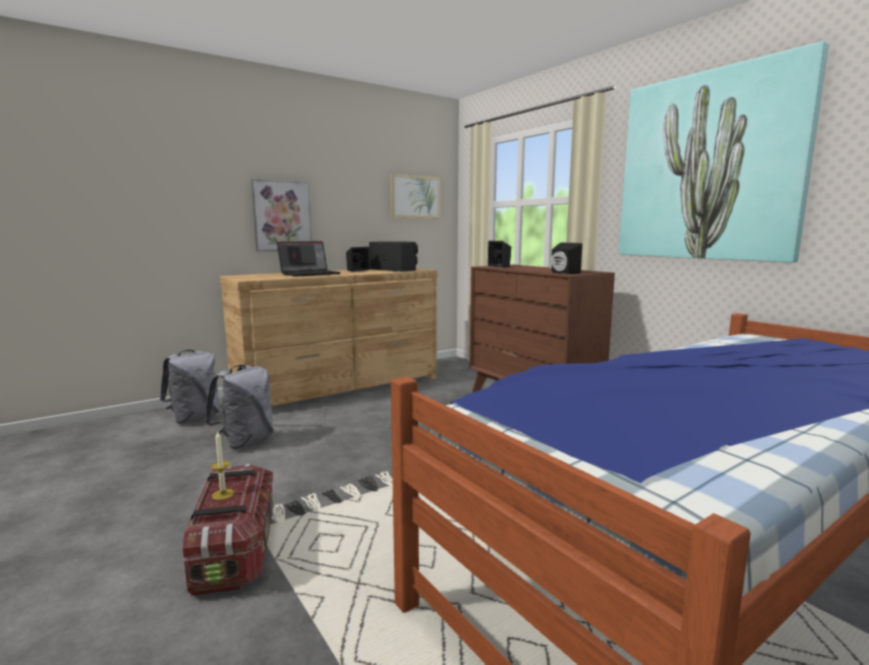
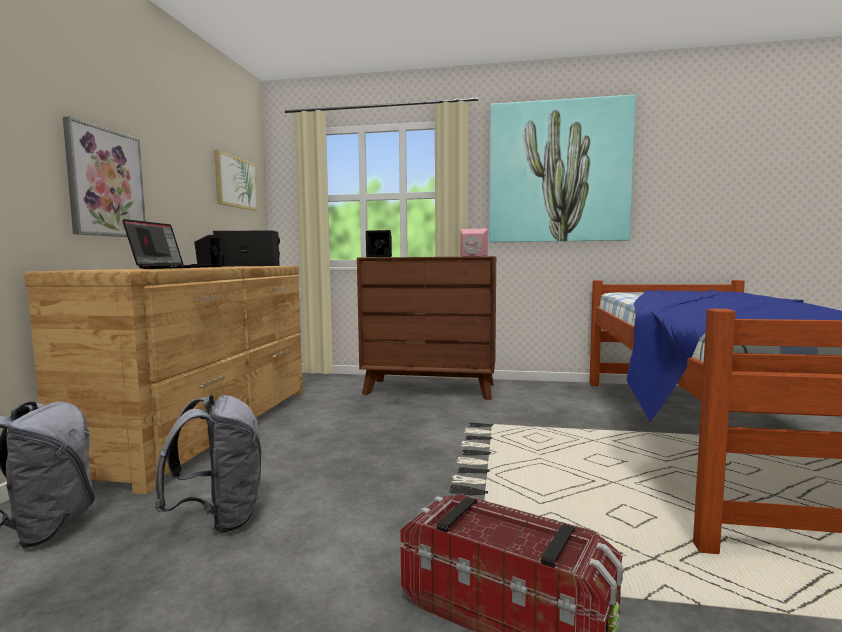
camera: 45 degrees left, 5 degrees down
(223, 494) = (497, 534): candle -> none
(563, 273) = (473, 256): black speaker -> pink speaker

